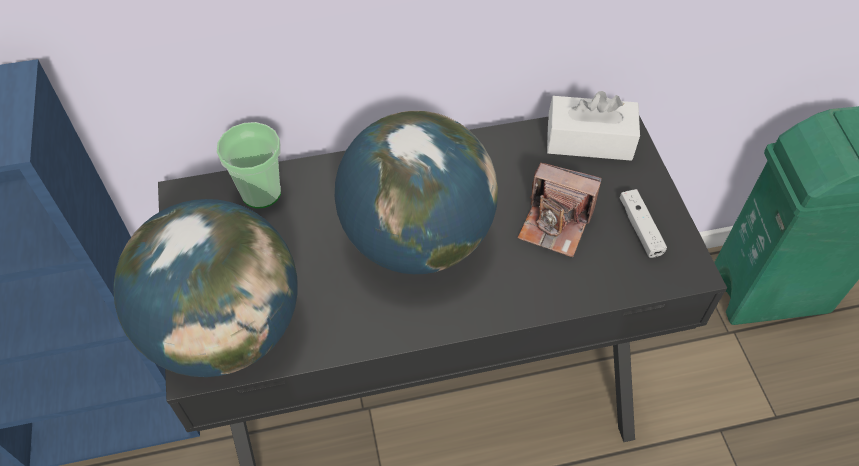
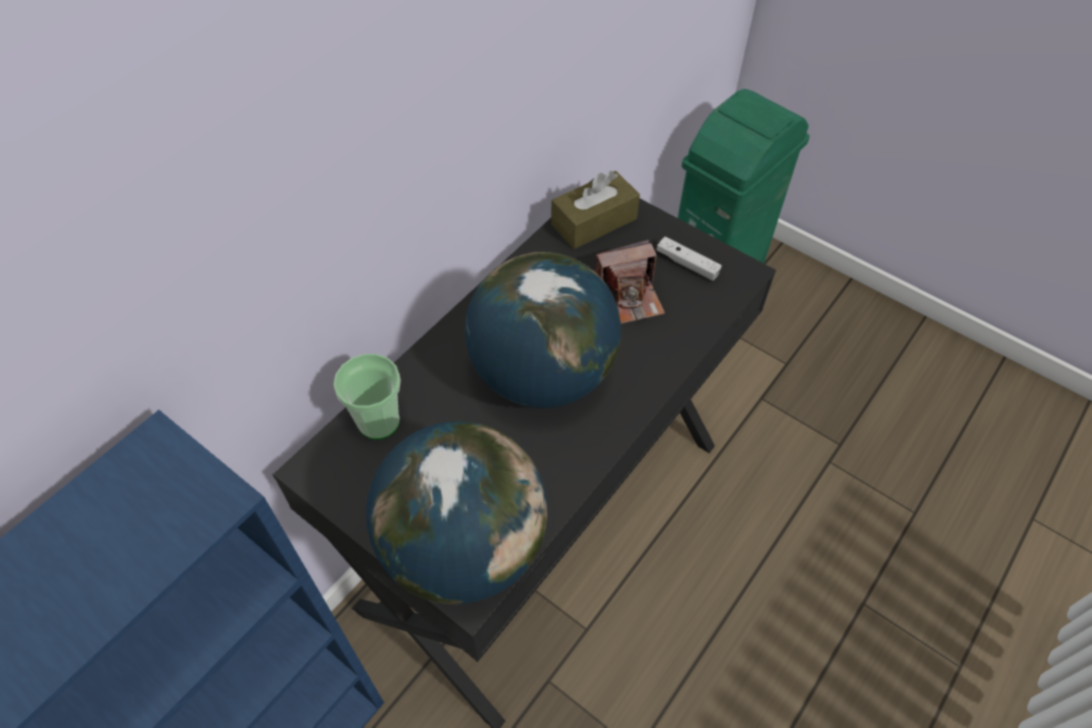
camera: 40 degrees left, 0 degrees up
(589, 140) = (594, 221): white tissue box -> brown tissue box

